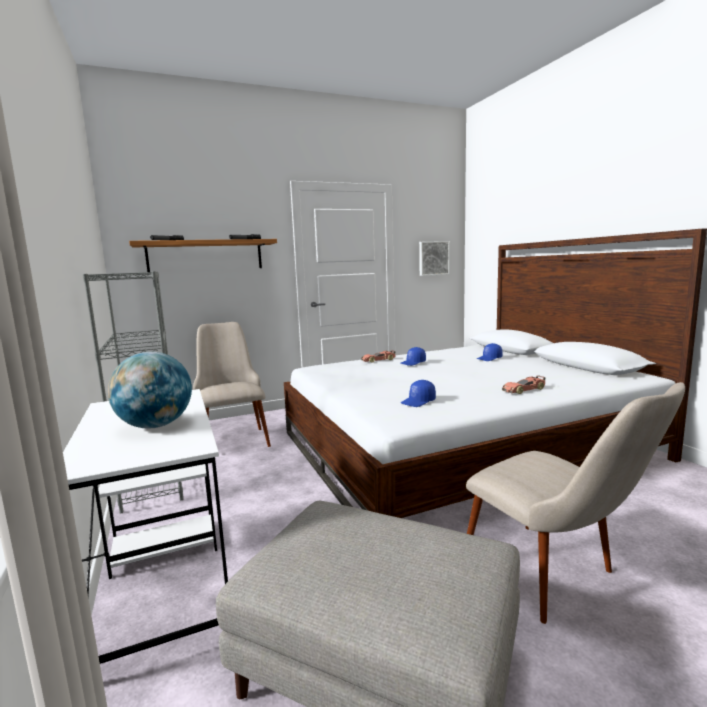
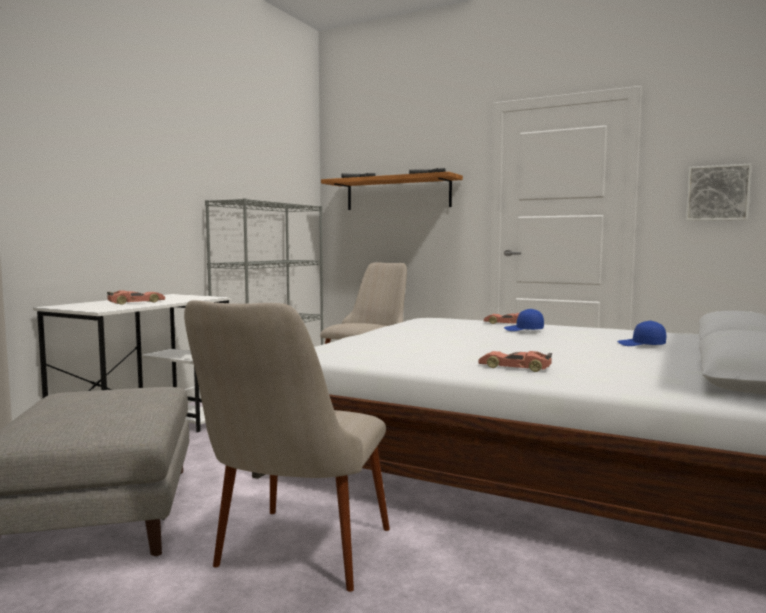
camera: 50 degrees right, 5 degrees down
(155, 426) = (136, 303): globe -> toy car
(418, 402) = (378, 349): blue cap -> none

